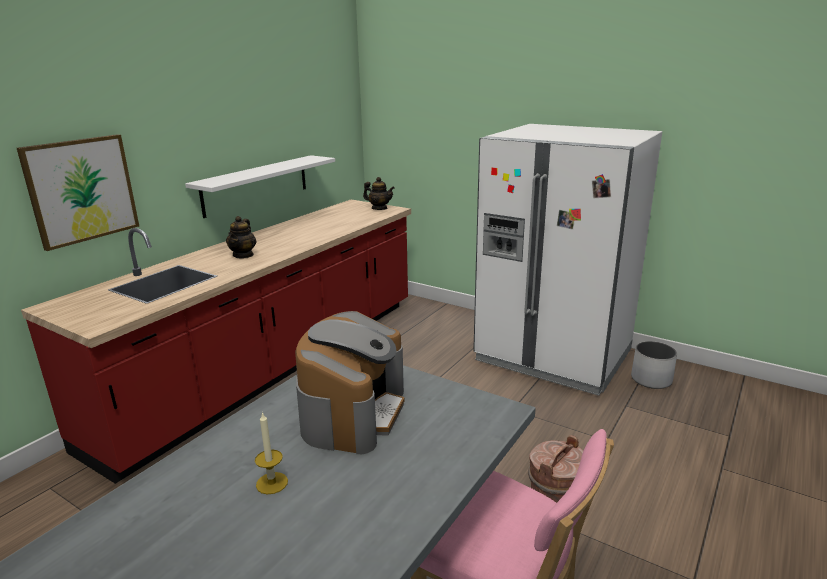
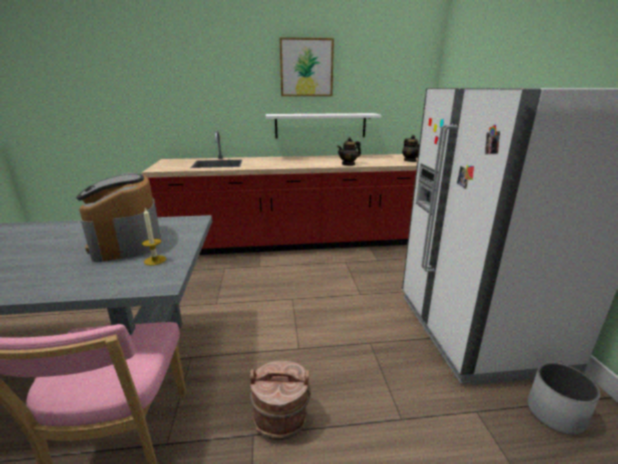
camera: 50 degrees right, 0 degrees up
(81, 190) = (201, 105): picture -> picture (306, 68)
(243, 255) = (274, 162): teapot -> teapot (348, 164)
(272, 483) = (35, 247): candle -> candle (155, 260)
(353, 412) = (126, 241): coffee machine -> coffee machine turned 90 degrees clockwise

